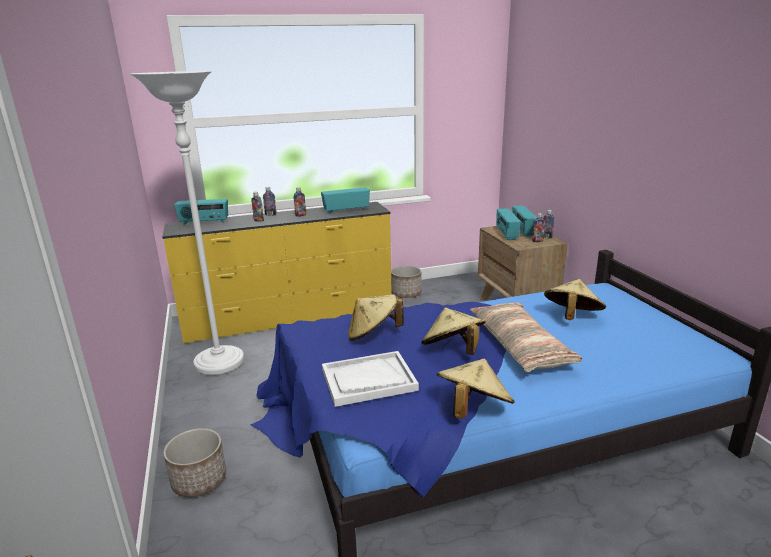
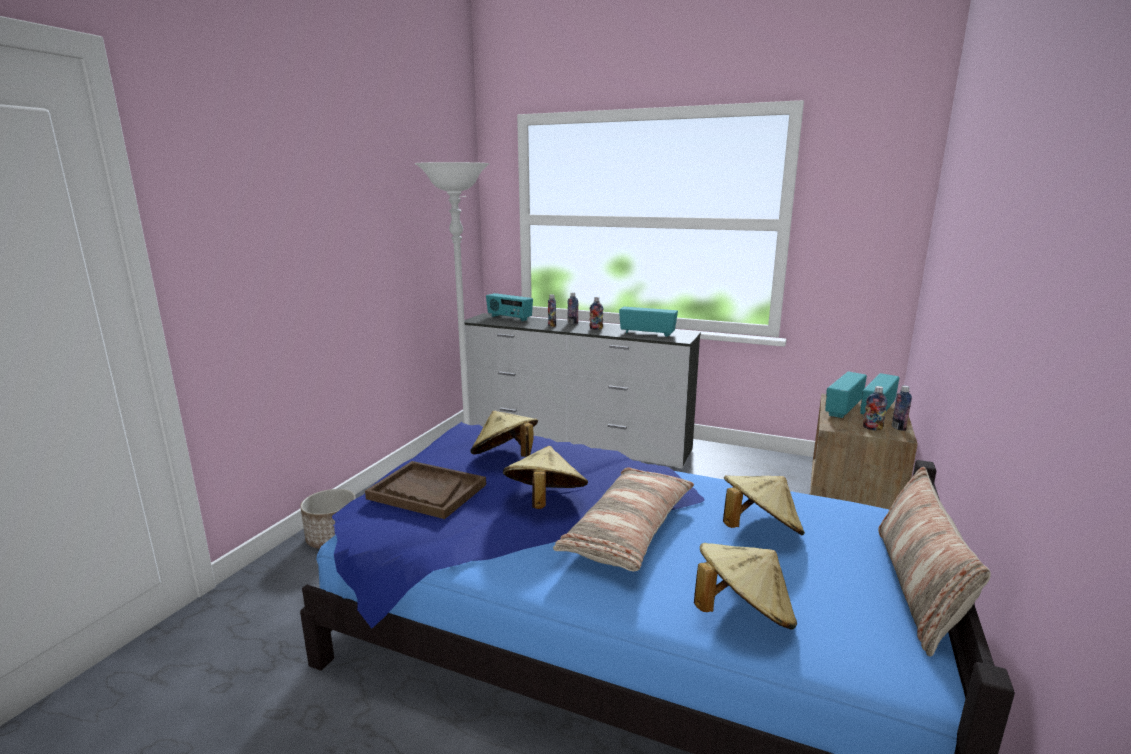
camera: 40 degrees right, 5 degrees down
(290, 318) = (575, 441): yellow dresser -> white dresser
(368, 380) = (426, 492): white tray -> brown tray
(406, 293) = (724, 458): planter -> none
(473, 409) = (458, 560): beige hat -> beige hat (742, 614)
(661, 314) = (918, 586): none -> pillow

